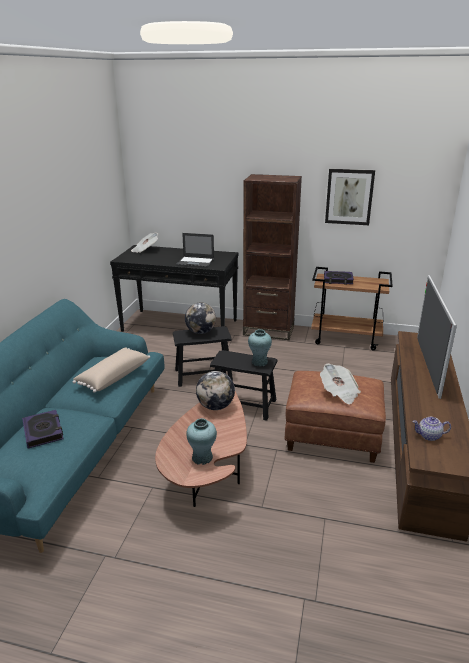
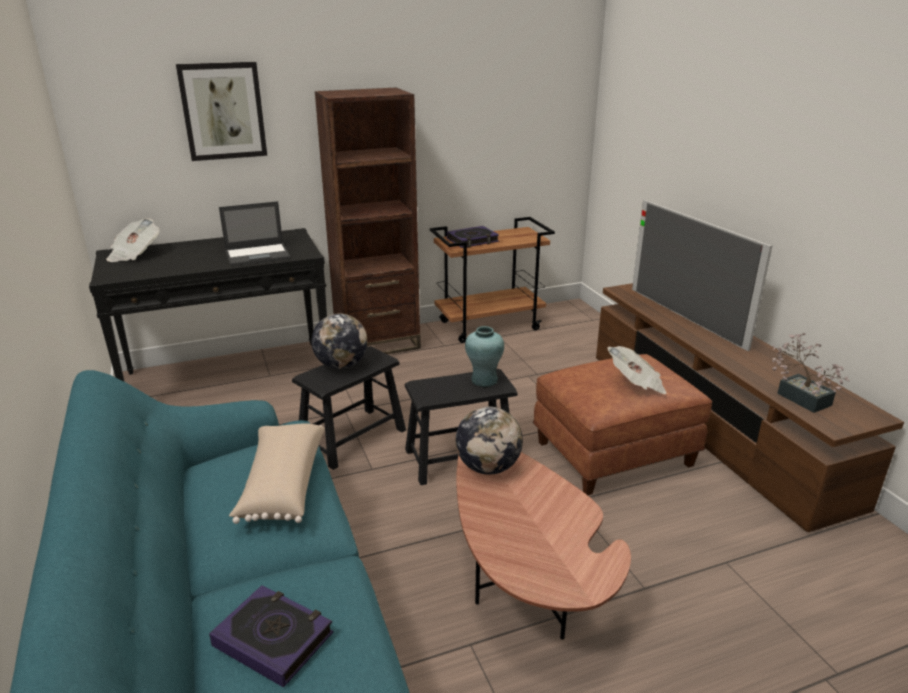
camera: 35 degrees left, 0 degrees up
(202, 457) = (567, 550): turquoise vase -> none
(349, 197) = (466, 114): picture -> picture (223, 111)
(429, 436) = (799, 396): teapot -> potted plant

